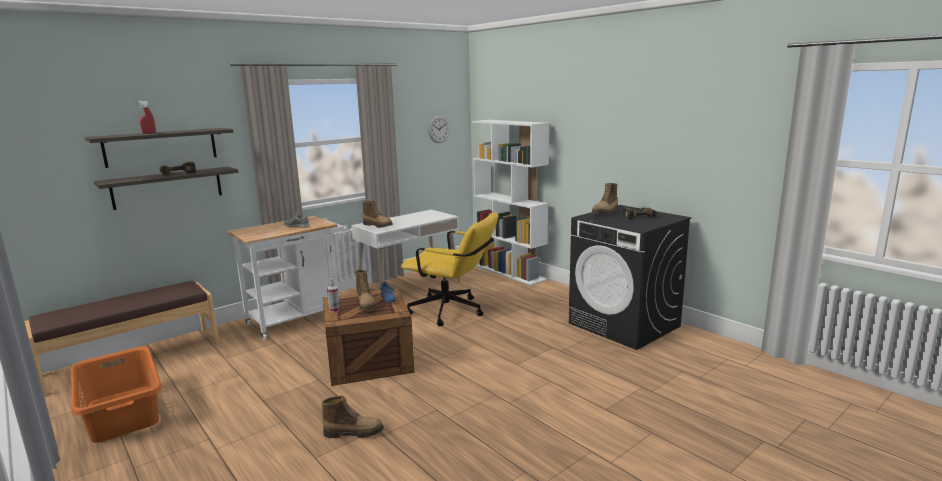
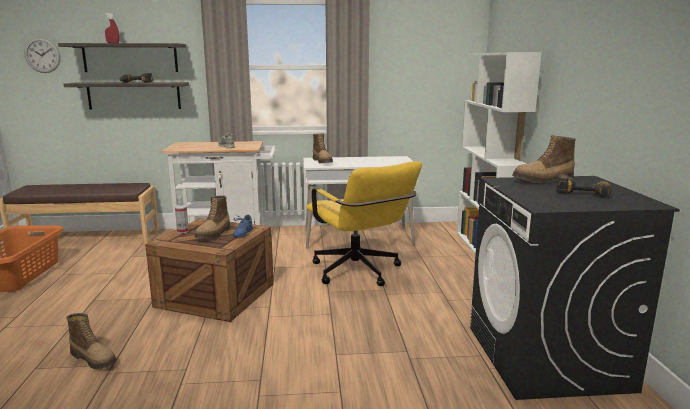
camera: 35 degrees right, 0 degrees up
(439, 129) = (436, 64): wall clock -> wall clock (42, 55)

